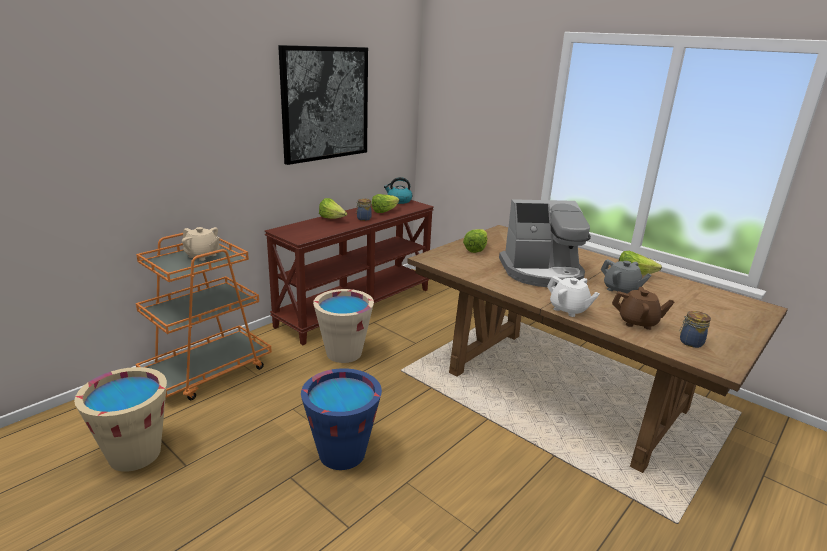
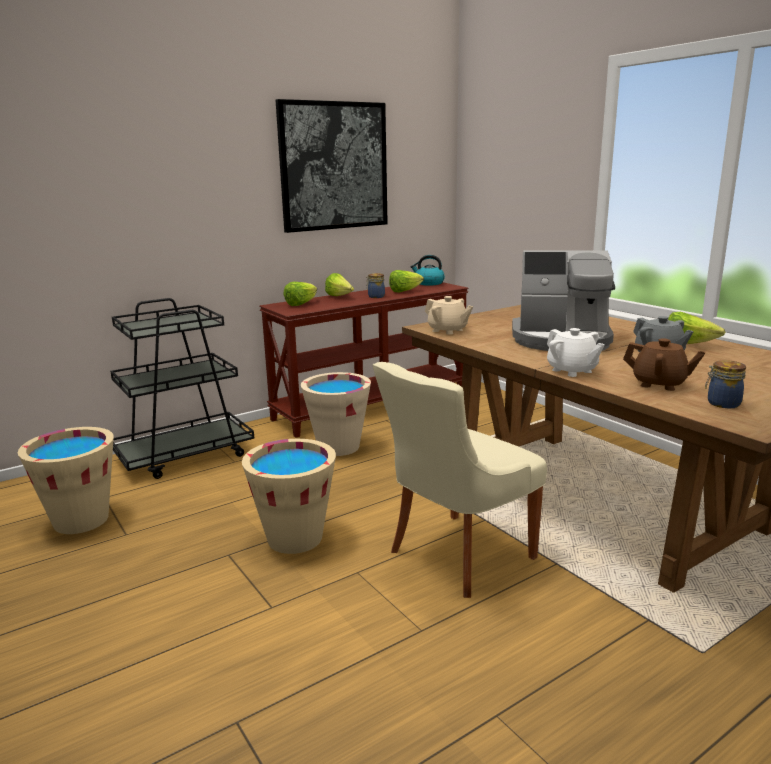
camera: 15 degrees right, 5 degrees down
(202, 256) = (179, 321): beige teapot -> beige teapot (447, 330)
(208, 371) = (185, 455): orange cart -> black cart
(342, 453) = (295, 538): blue bucket -> beige bucket
(476, 249) = (491, 320): lettuce -> lettuce (301, 304)
(479, 456) = (457, 556): none -> beige chair

